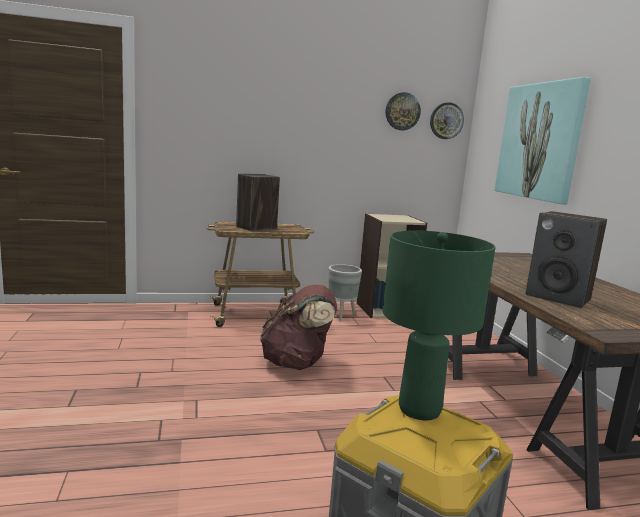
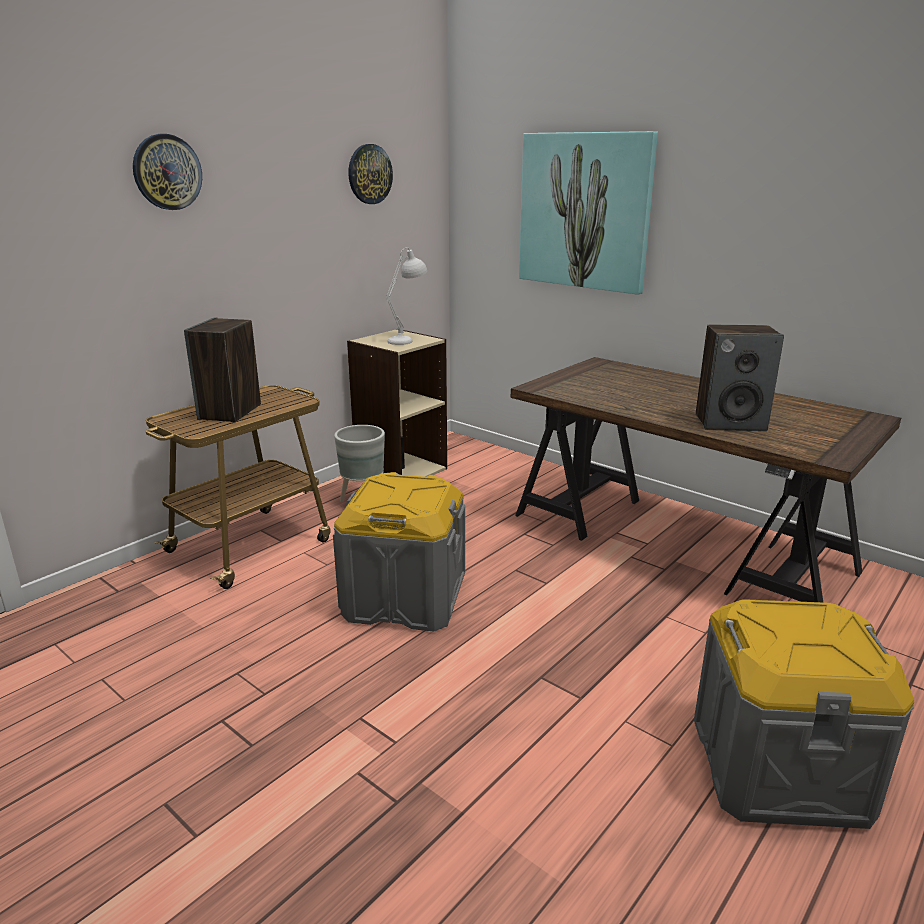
camera: 35 degrees left, 10 degrees up
(297, 363) = (404, 598): brown backpack -> grey storage box
(402, 219) = (408, 340): none -> white table lamp
(418, 409) = (770, 616): green table lamp -> none
(446, 121) = (421, 180): wall clock -> wall clock (167, 172)

